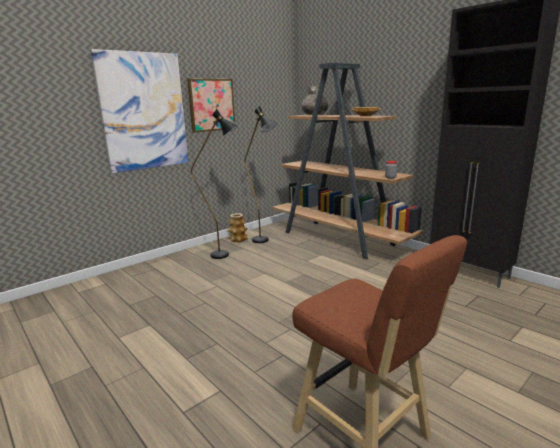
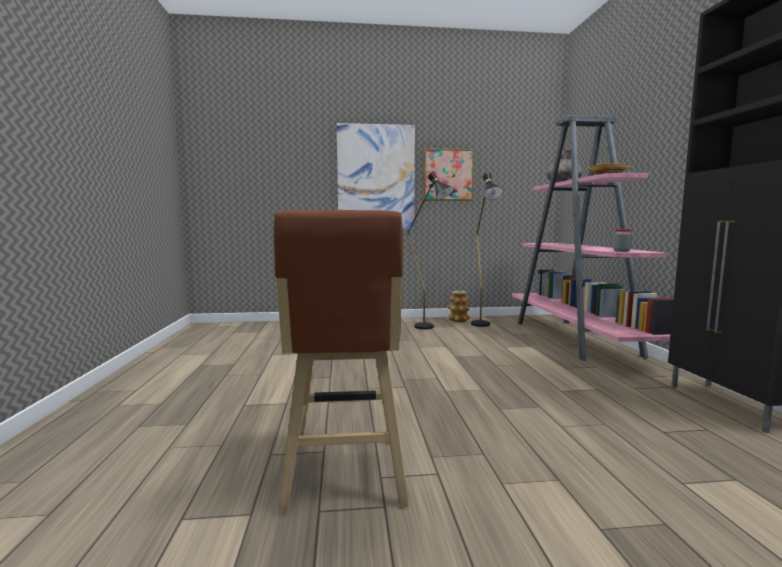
camera: 35 degrees right, 10 degrees down
(339, 239) = (575, 339): brown bookcase -> pink bookcase

